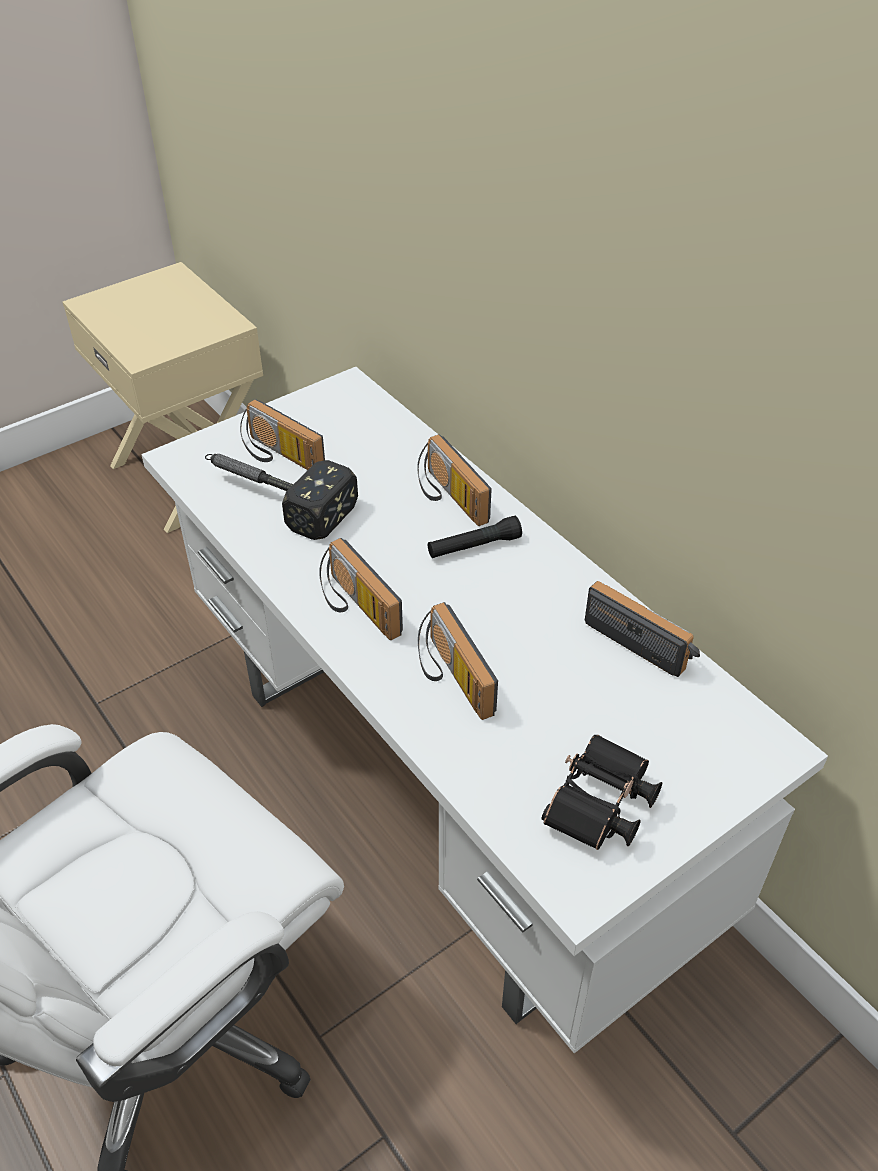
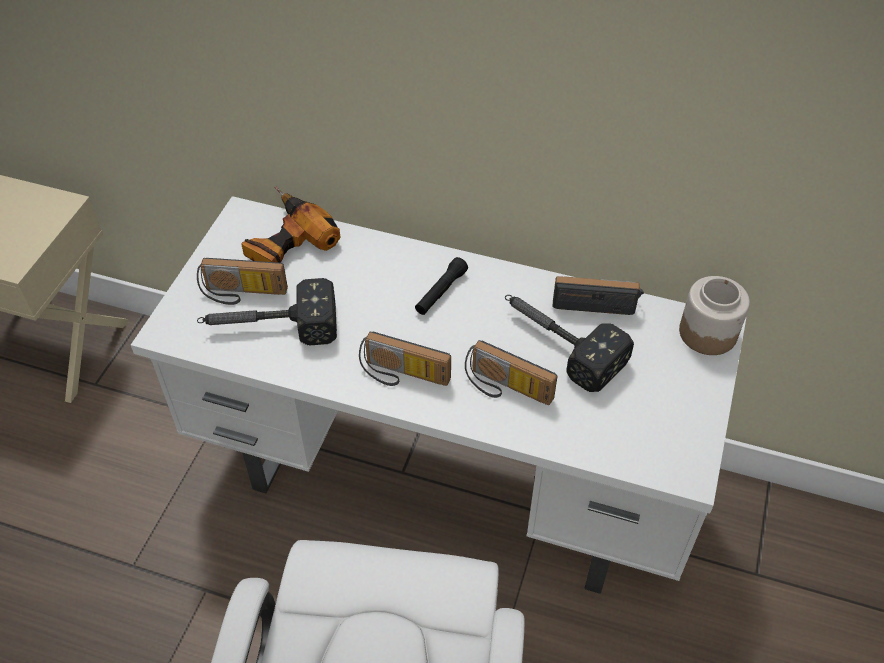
camera: 35 degrees left, 5 degrees up
(365, 426) = (285, 240): none -> power drill
(448, 497) = (392, 266): radio -> none
(555, 660) = (557, 342): none -> hammer
(599, 808) = (659, 420): black binoculars -> none
(756, 746) = (708, 332): none -> jar

